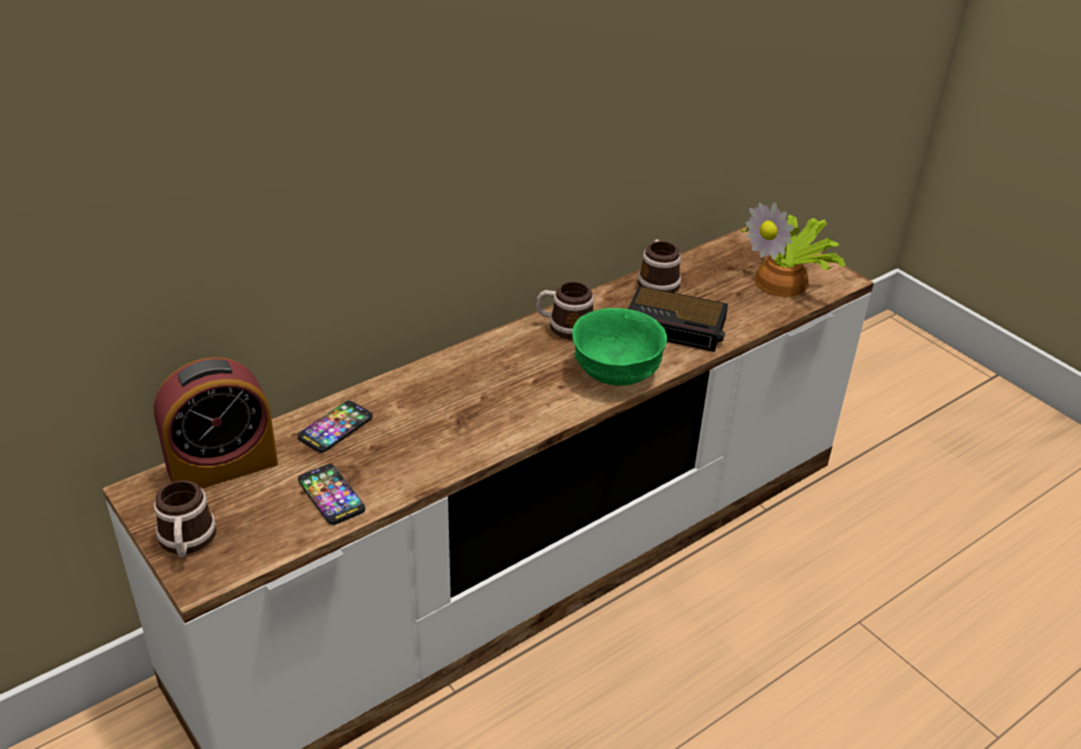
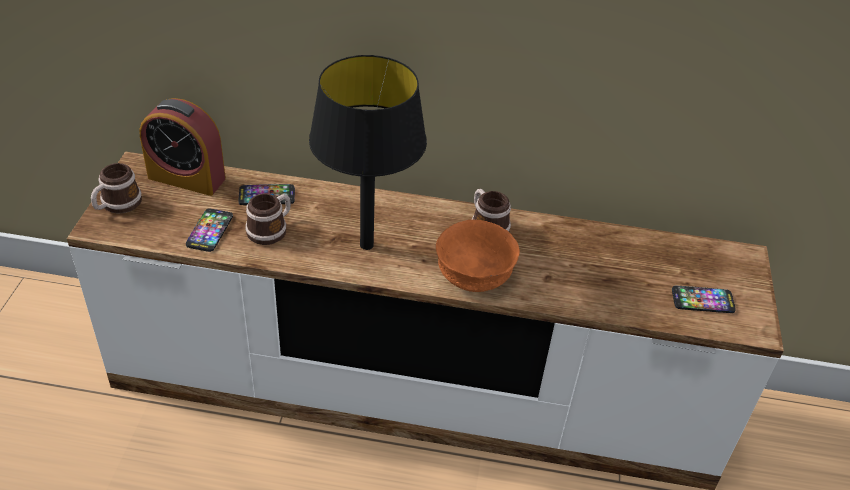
camera: 45 degrees right, 5 degrees up
(495, 406) = (366, 245): none -> black table lamp
(617, 371) = (475, 276): green bowl -> orange bowl
(657, 281) = (600, 237): mug -> mug (271, 229)
(677, 326) = (563, 276): alarm clock -> none
(785, 281) = (702, 300): potted plant -> phone

